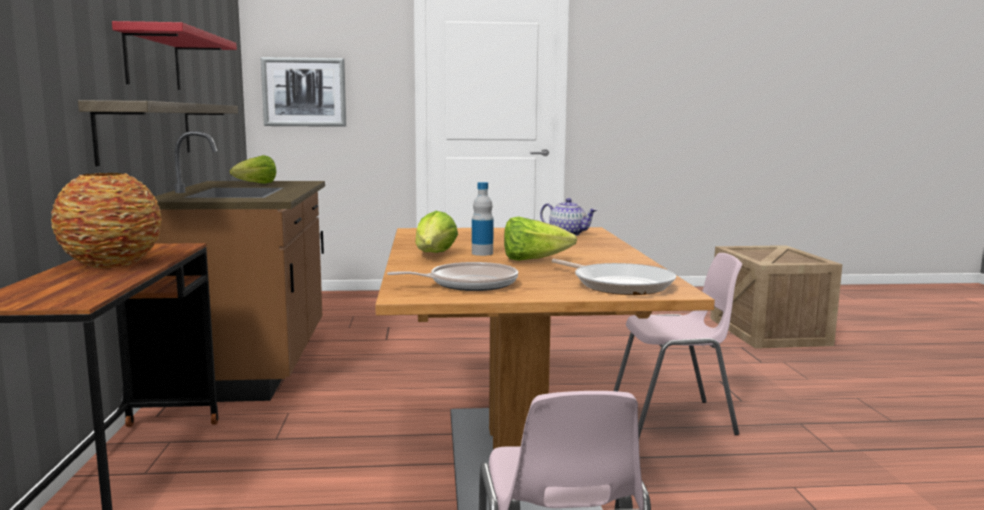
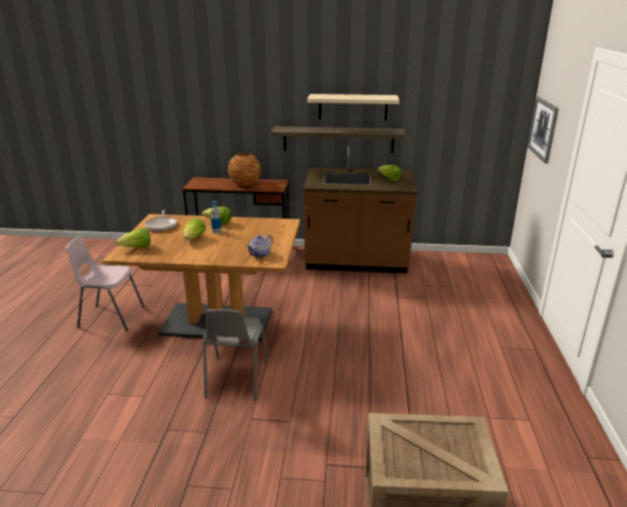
camera: 100 degrees right, 15 degrees up
(153, 60) = (353, 107): red shelf -> beige shelf
(619, 285) = (137, 248): frying pan -> lettuce
(673, 419) = (235, 379): pink chair -> grey chair

